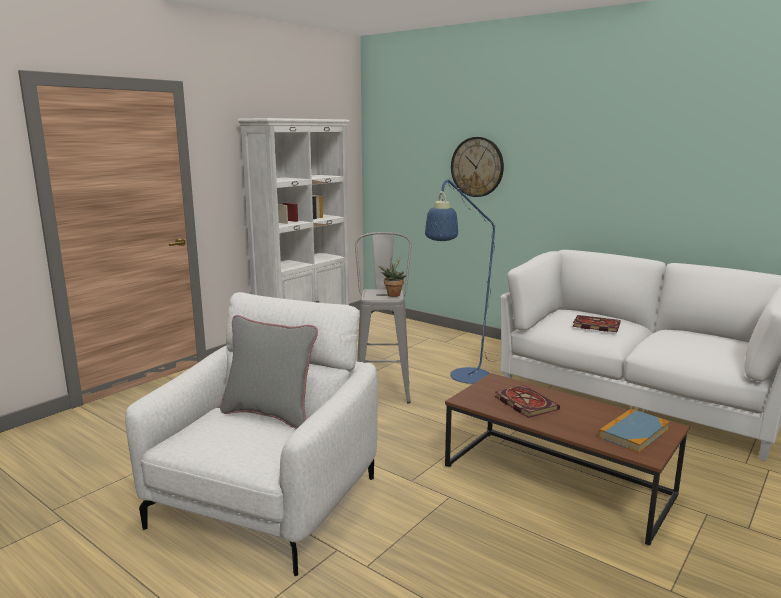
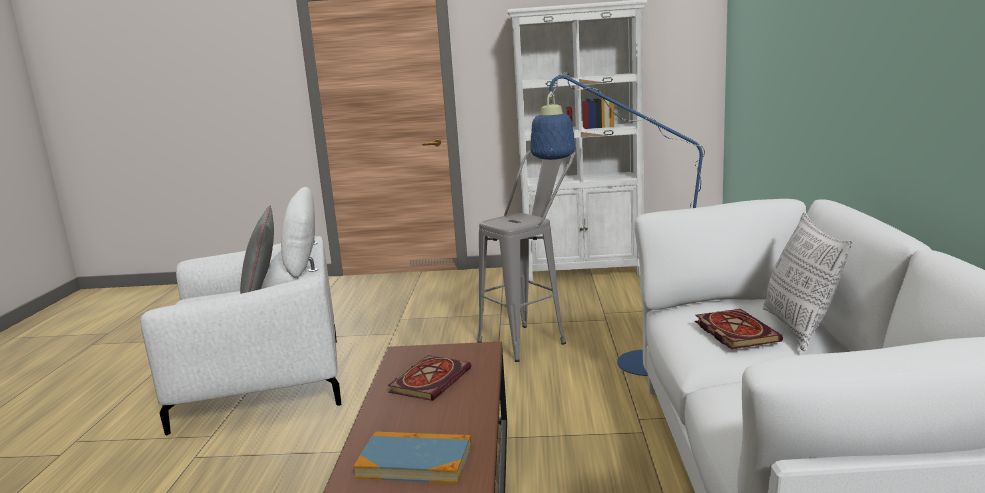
camera: 55 degrees right, 0 degrees up
(393, 294) = (520, 223): potted plant -> none
(477, 167) = (794, 55): wall clock -> none
(605, 317) = (799, 328): none -> pillow

